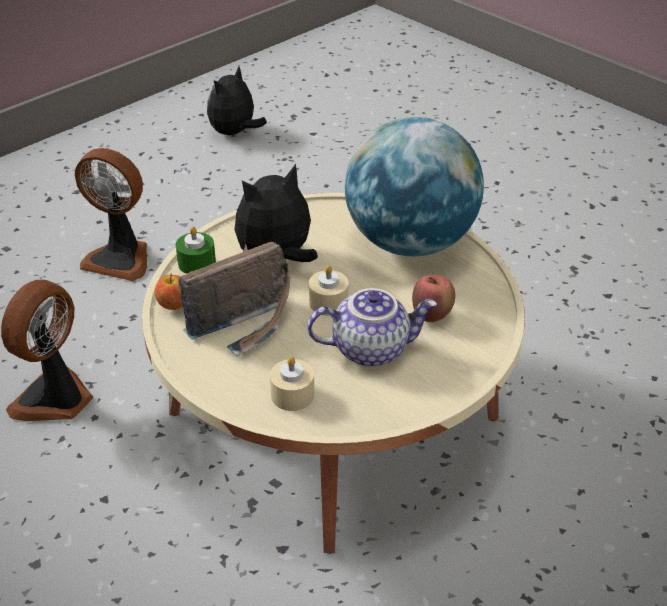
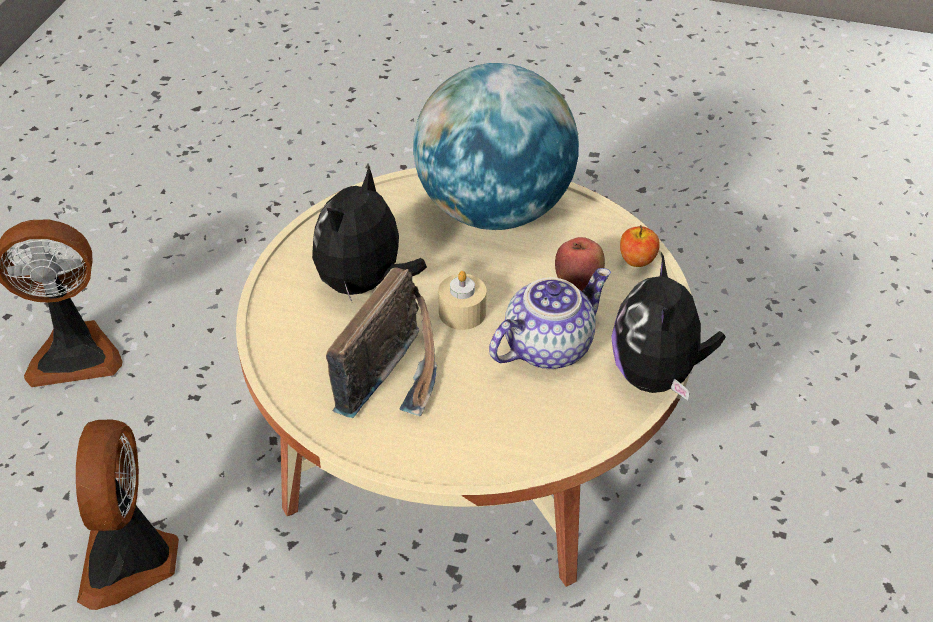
camera: 30 degrees left, 5 degrees up
(174, 304) = (296, 385): apple -> apple (637, 260)
(197, 263) = (280, 325): green candle -> none
(235, 133) = (97, 139): plush toy -> plush toy (657, 375)
(292, 394) = (510, 432): beige candle -> none

